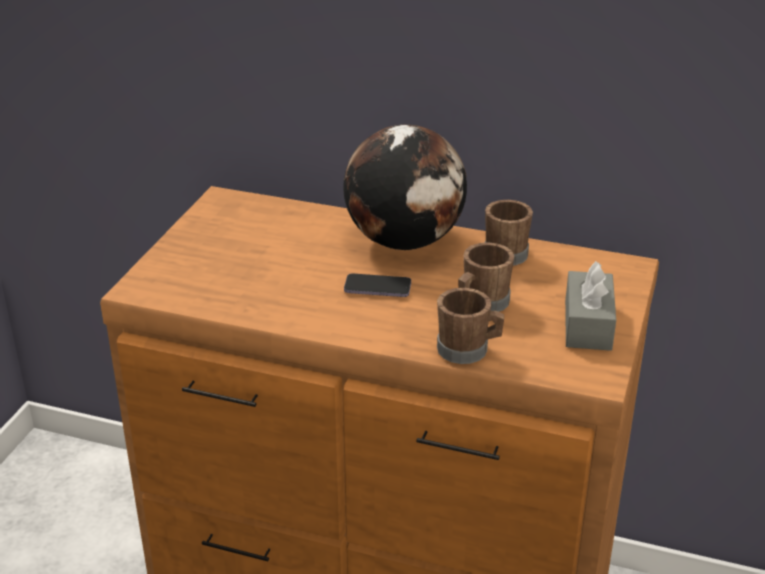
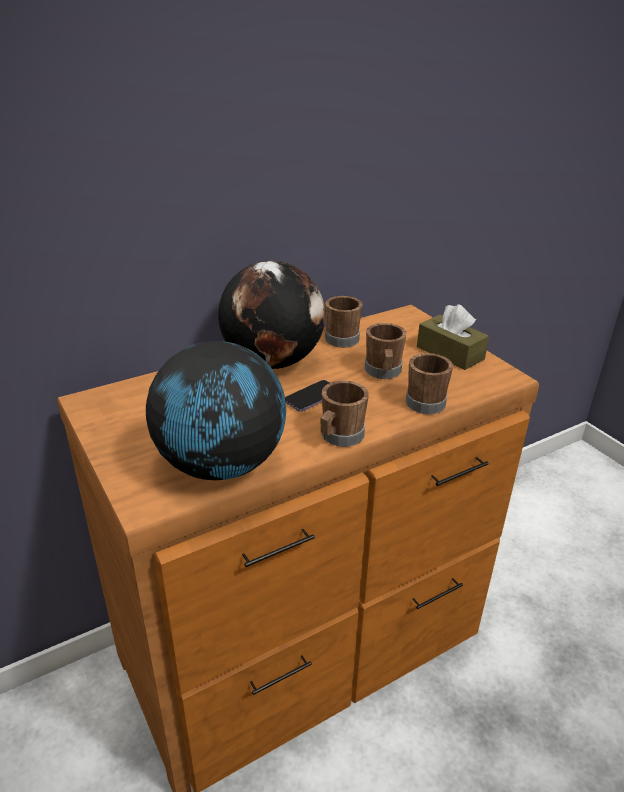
camera: 50 degrees left, 0 degrees up
(222, 294) = (221, 465): none -> globe
(337, 329) = (339, 437): none -> brown mug
(587, 325) = (450, 353): grey tissue box -> brown tissue box

